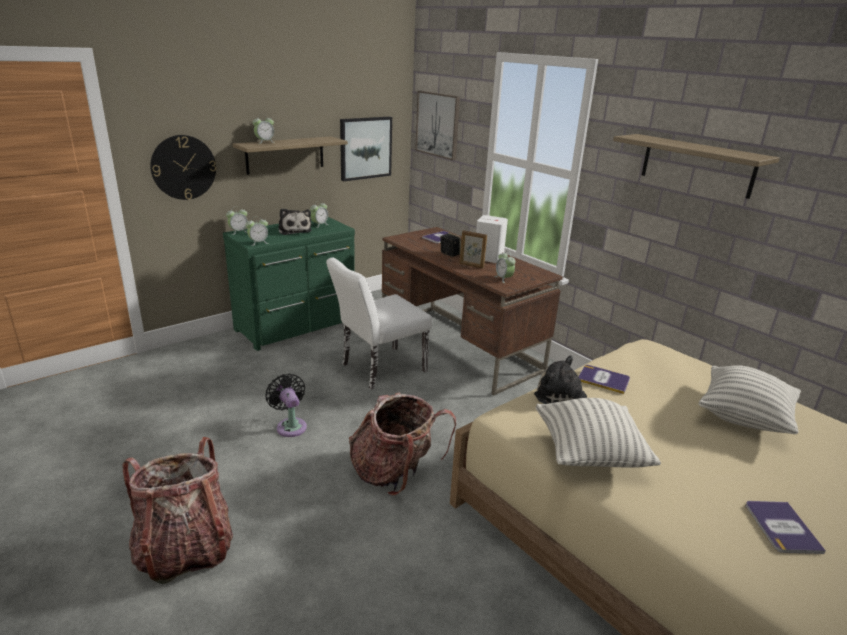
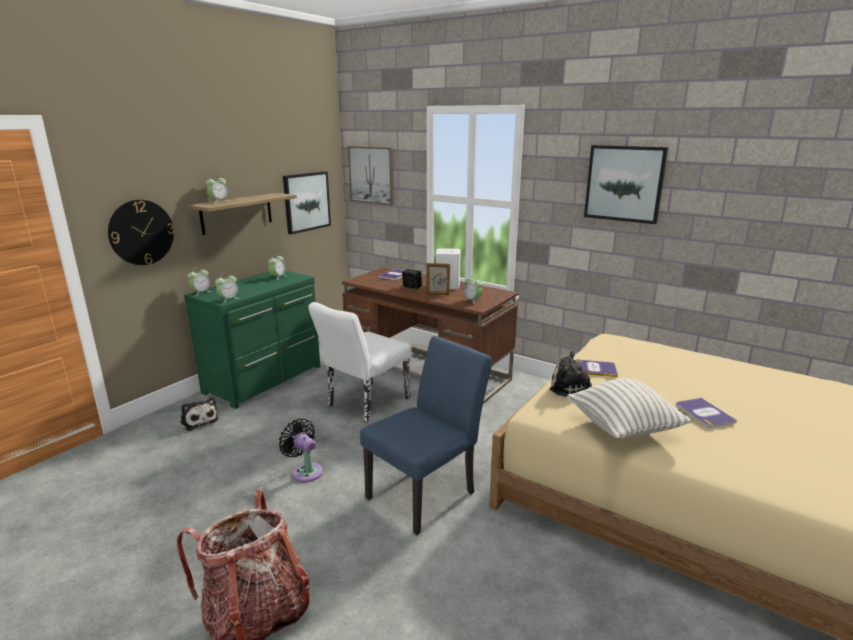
camera: 15 degrees left, 5 degrees down
(294, 230) = (256, 284): plush toy -> plush toy (198, 420)
(395, 473) = (427, 492): backpack -> blue chair
(697, 165) = (624, 183): shelf -> picture
(743, 417) = (714, 378): pillow -> none
(781, 527) = (792, 452): book -> book (704, 413)

